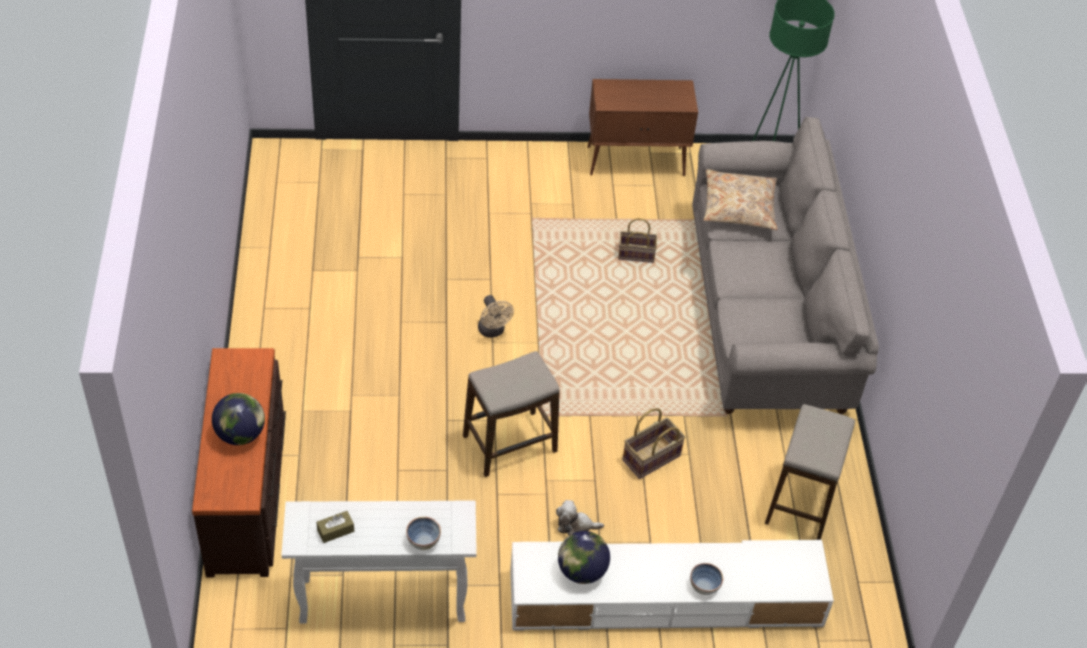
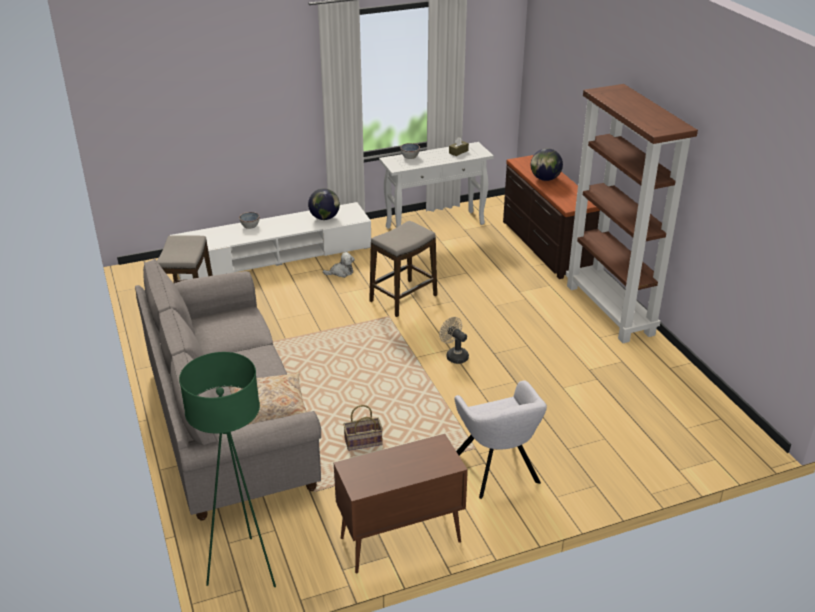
camera: 165 degrees right, 15 degrees down
(261, 344) = (610, 310): none -> brown bookcase
(522, 193) = (498, 470): none -> grey armchair
(651, 458) = (302, 312): basket -> none

